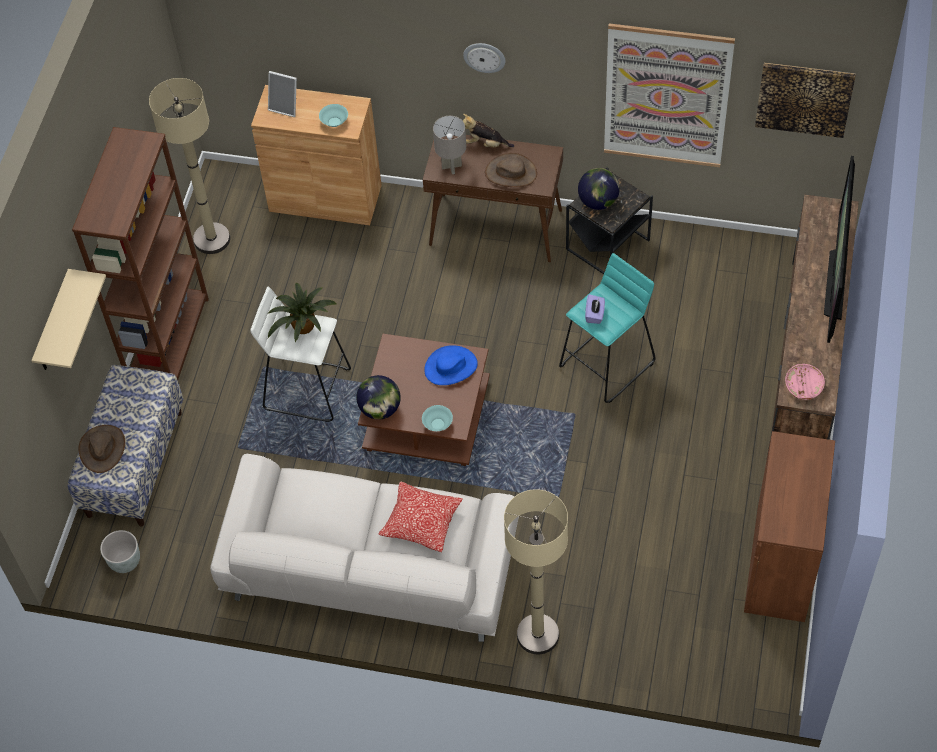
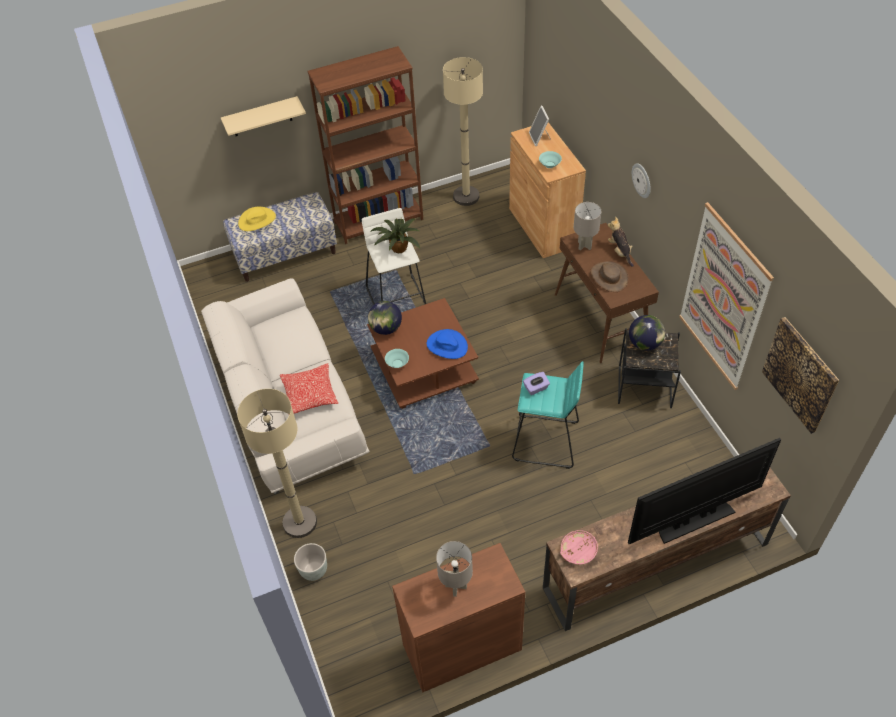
camera: 55 degrees right, 5 degrees down
(102, 449) = (257, 220): brown hat -> yellow hat
(124, 562) = (217, 287): grey planter -> grey planter (313, 570)
(793, 490) = (455, 586): none -> grey table lamp

